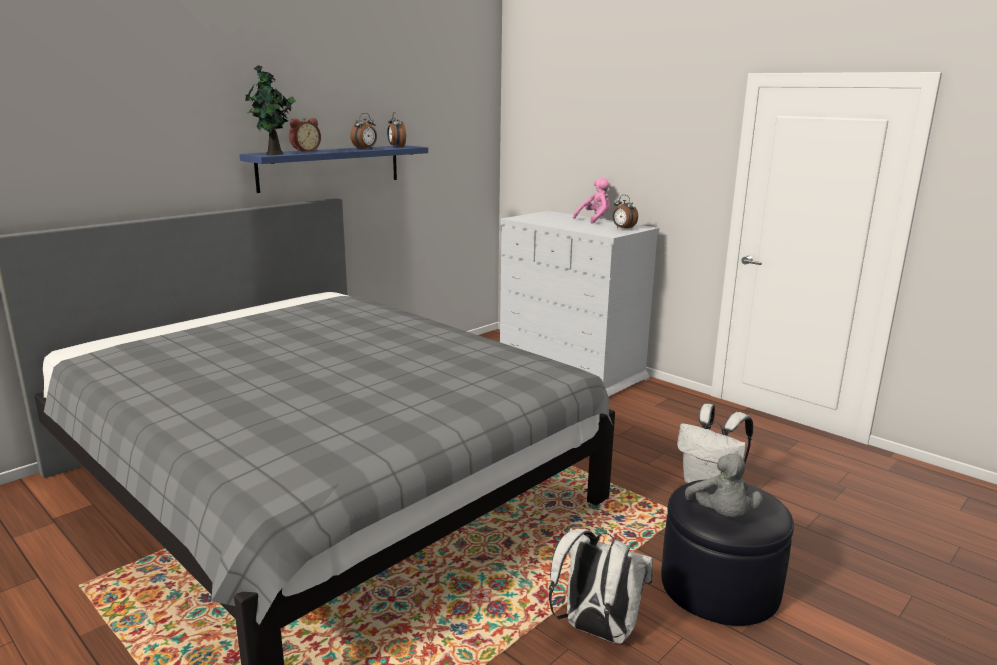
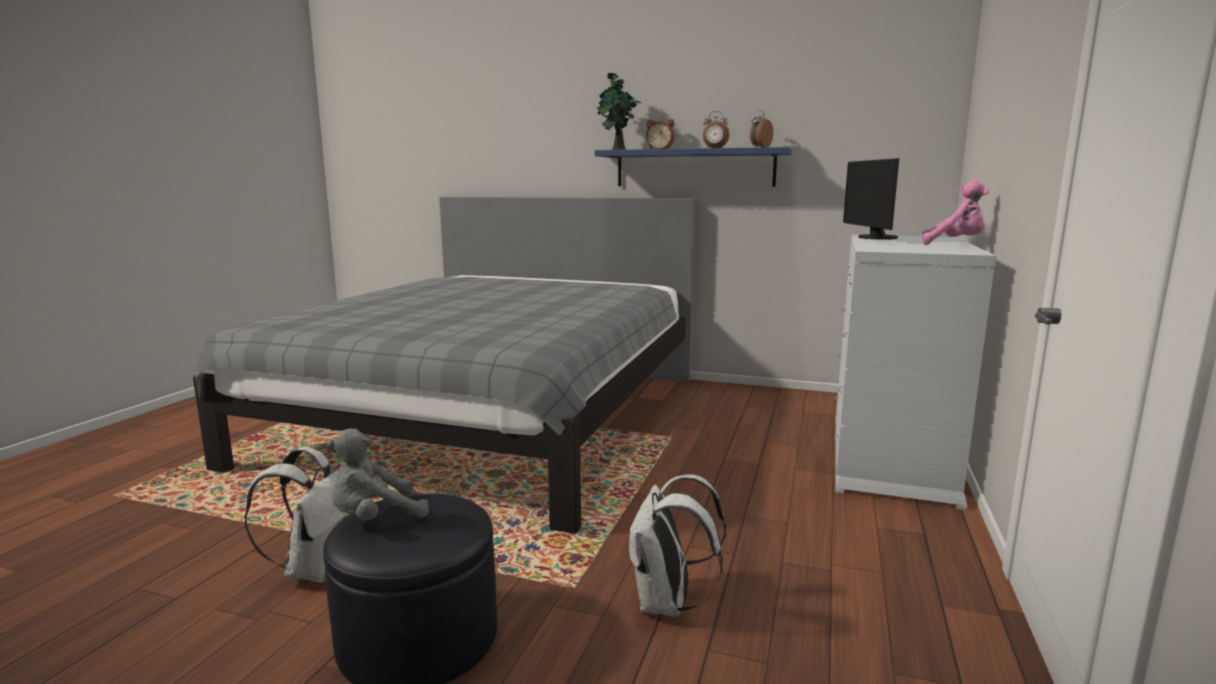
camera: 65 degrees right, 5 degrees down
(535, 220) = (873, 238): none -> monitor
(623, 228) = (930, 250): alarm clock -> none

